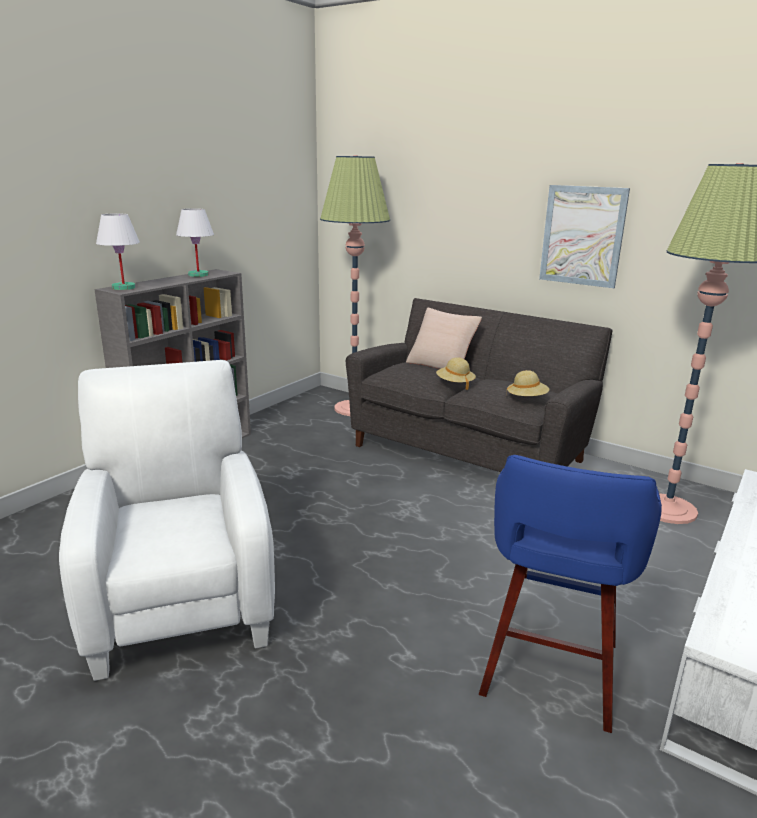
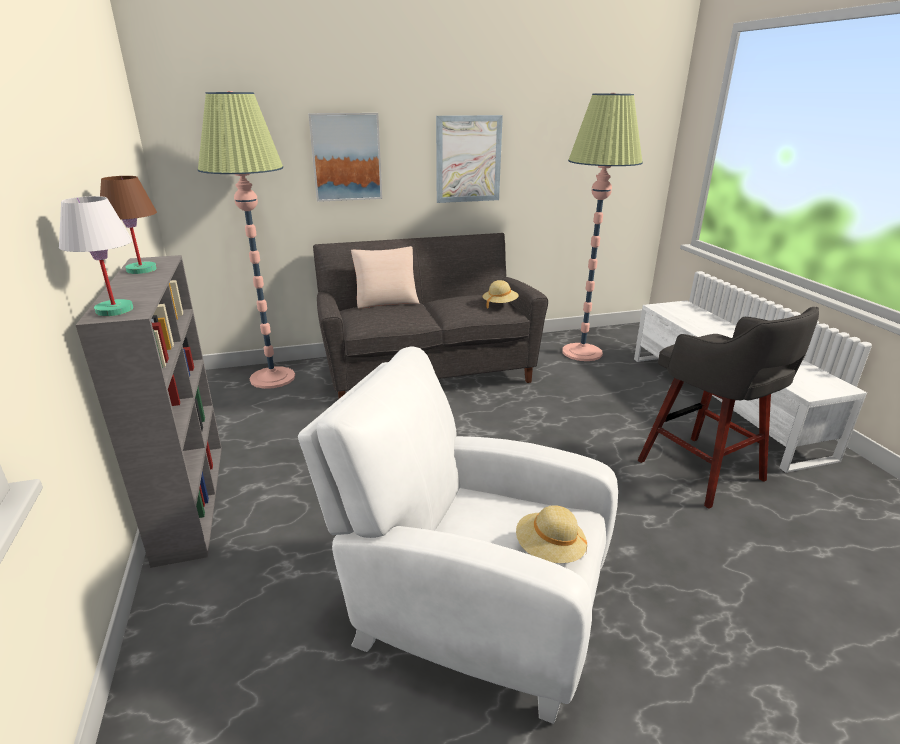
camera: 50 degrees left, 5 degrees up
(199, 275) = (142, 269): white table lamp -> brown table lamp
(455, 384) = (433, 311): beige hat -> beige hat (549, 550)
(457, 220) = (346, 157): none -> picture
(549, 672) = (703, 472): blue stool -> grey stool

